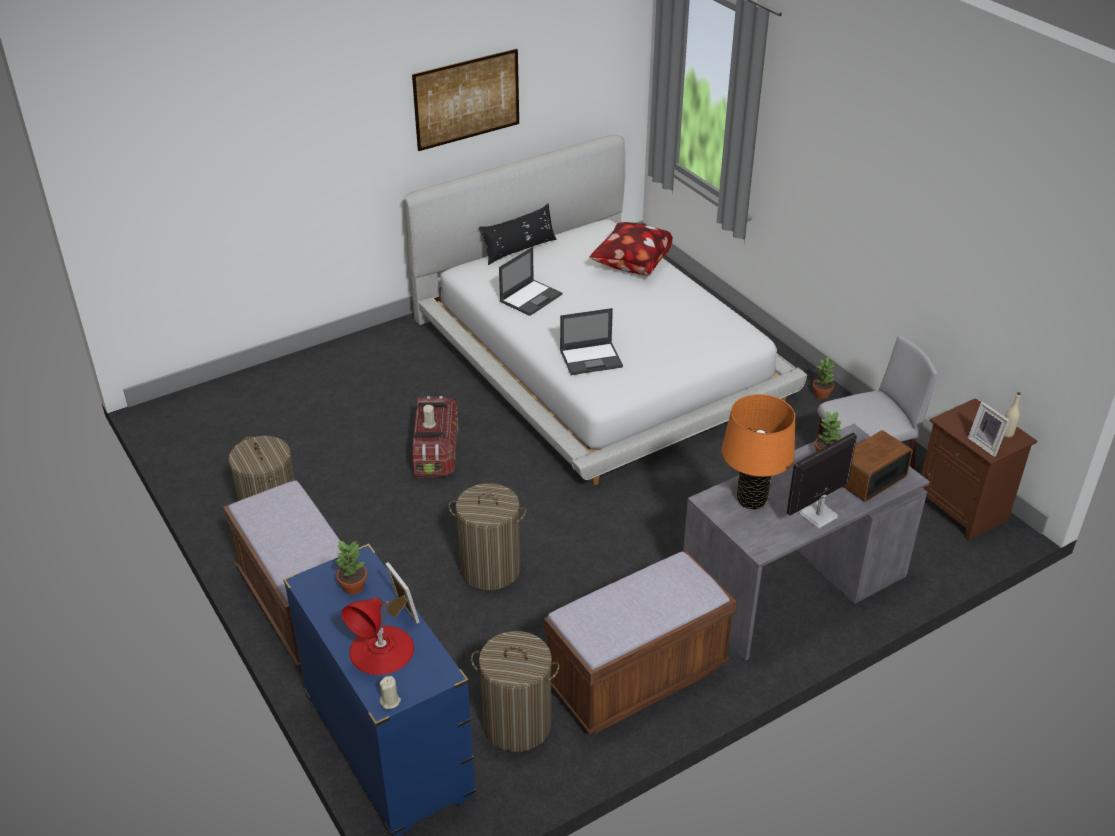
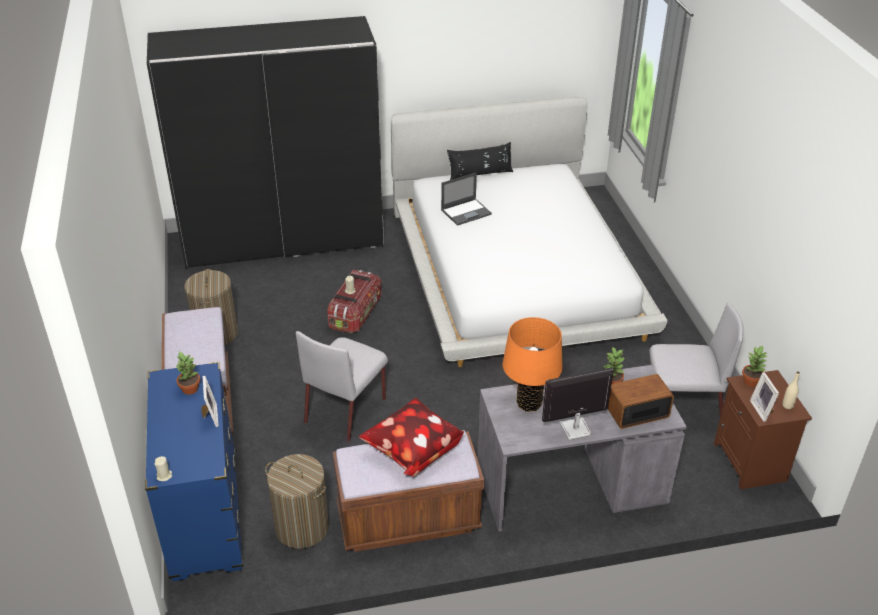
camera: 20 degrees right, 0 degrees up
(292, 381) = (284, 239): none -> black wardrobe
(381, 650) = (181, 438): red table lamp -> none
(467, 99) = (454, 48): picture -> none
(490, 569) = (346, 409): laundry basket -> grey chair
(591, 358) = (485, 268): laptop -> none
(631, 265) = (559, 203): pillow -> pillow (411, 451)
(822, 394) = (682, 340): potted plant -> potted plant (751, 381)

